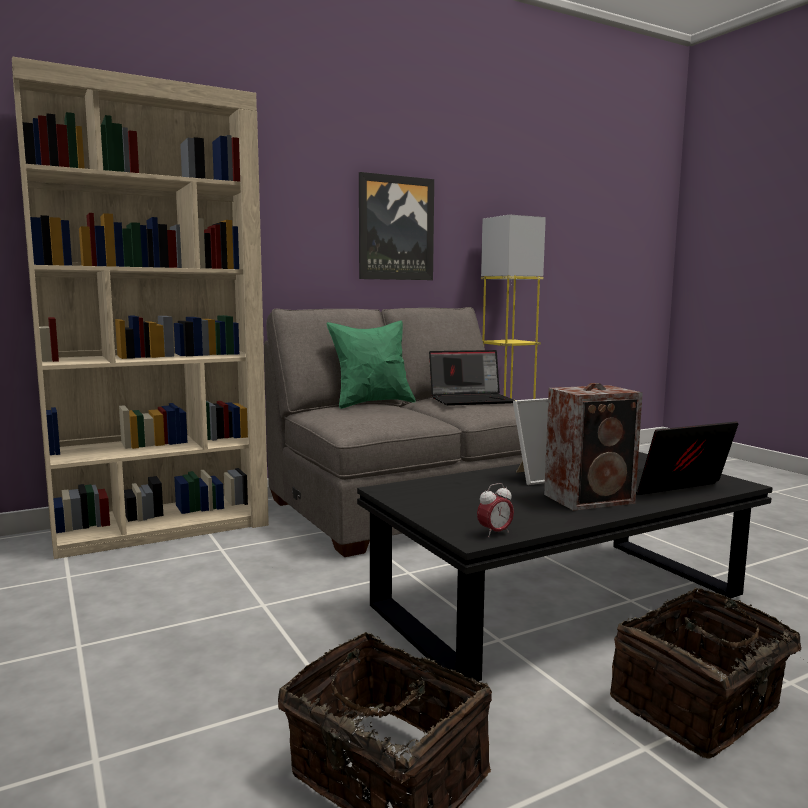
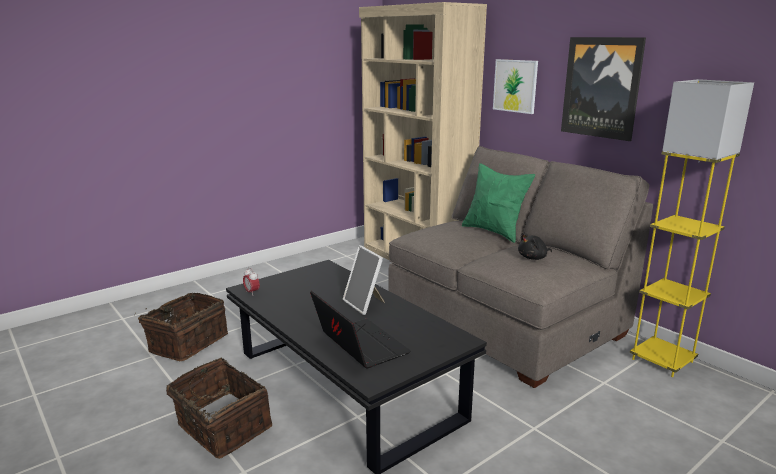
camera: 80 degrees right, 10 degrees up
(286, 228) = (515, 86): none -> picture
(472, 400) = (533, 258): laptop -> black plush toy
(591, 499) = (316, 319): speaker -> none

